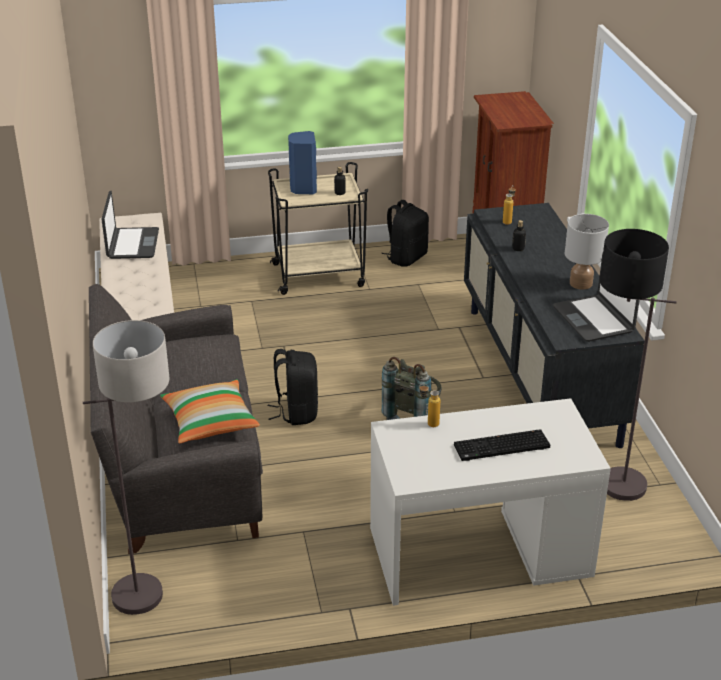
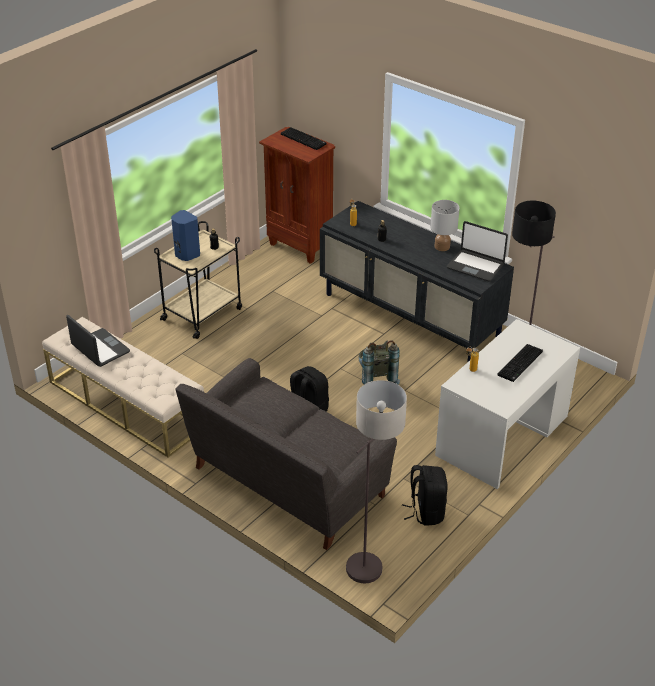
camera: 40 degrees left, 5 degrees up
(210, 422) = (334, 437): pillow -> none
(406, 258) = (242, 276): black backpack -> black backpack (426, 512)
(527, 108) = (304, 139): none -> keyboard

